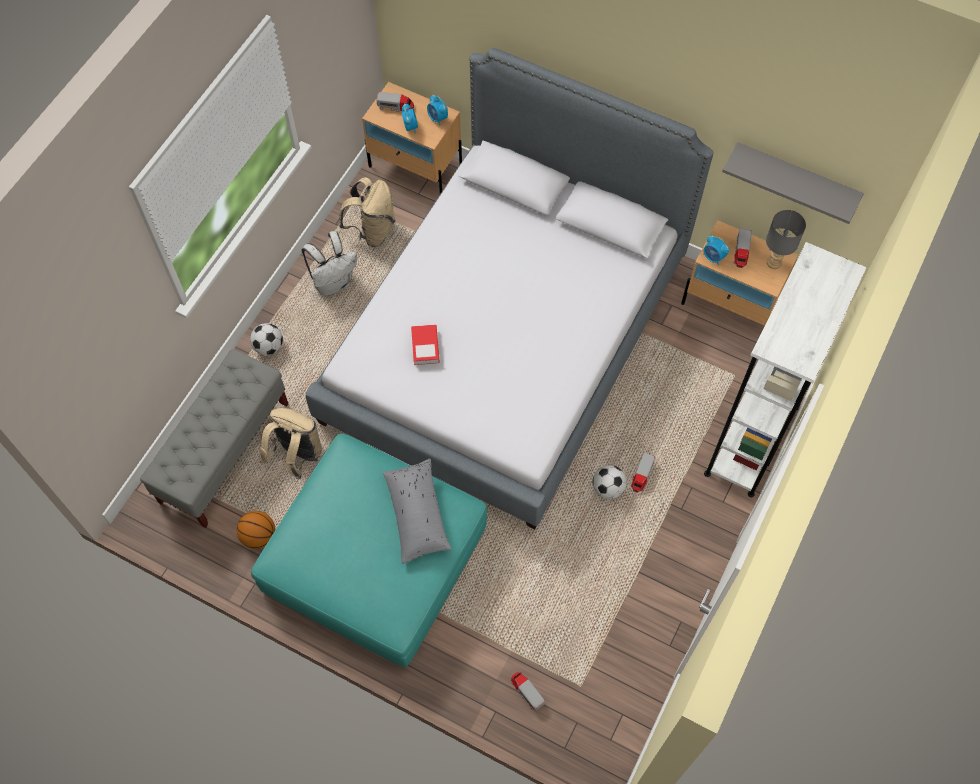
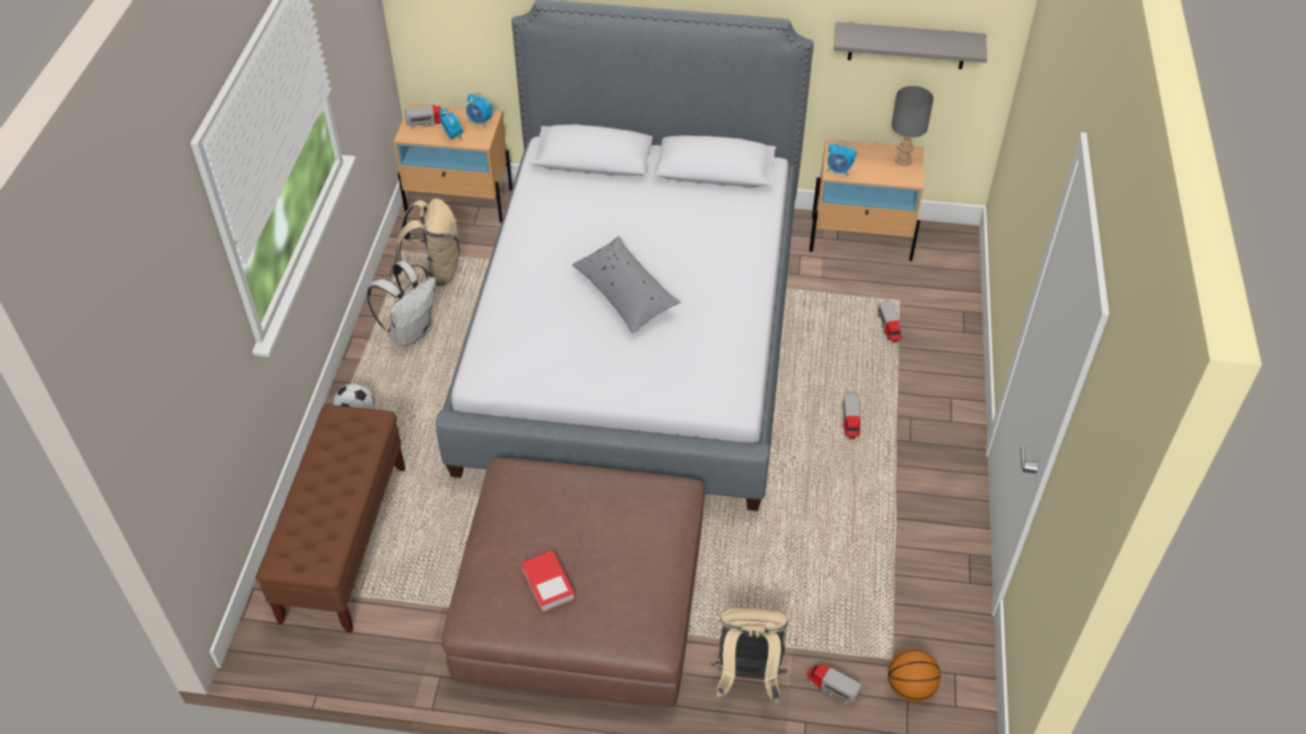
camera: 20 degrees left, 15 degrees down
(225, 452) = (344, 542): grey bench -> brown bench
(259, 536) = (425, 621): basketball -> basketball (910, 687)
(297, 455) = (438, 519): beige backpack -> beige backpack (747, 678)
(375, 558) = (581, 600): turquoise ottoman -> brown ottoman
(417, 514) = (627, 510): grey pillow -> grey pillow (625, 293)
(425, 346) = (564, 330): book -> book (548, 584)
(608, 488) = (820, 445): football -> none
(741, 252) = (865, 159): toy truck -> toy truck (889, 327)
(750, 437) = (947, 352): white bookcase -> none

